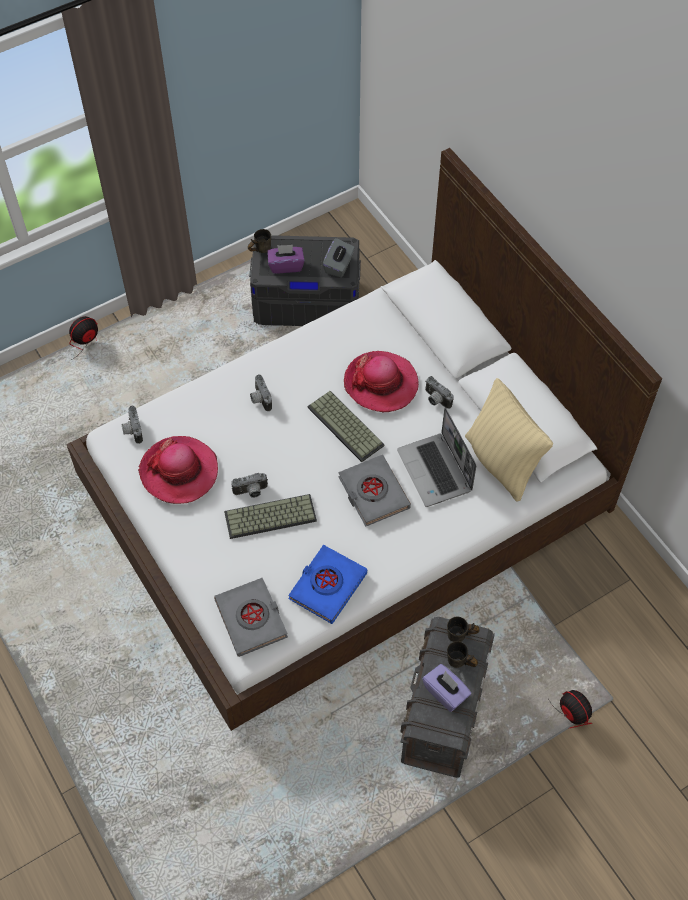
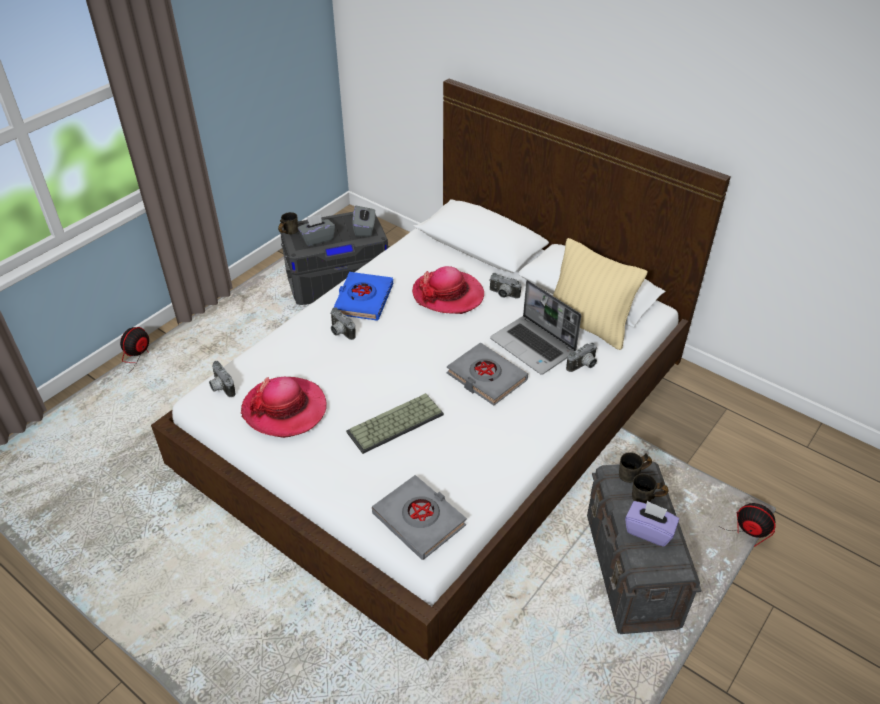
camera: 20 degrees left, 15 degrees down
(251, 492) = (366, 408): camera -> camera (583, 366)
(286, 266) = (317, 239): purple tissue box -> grey tissue box
(327, 586) = (482, 467): blue book -> blue book (363, 300)
(347, 426) = (434, 332): keyboard -> none

